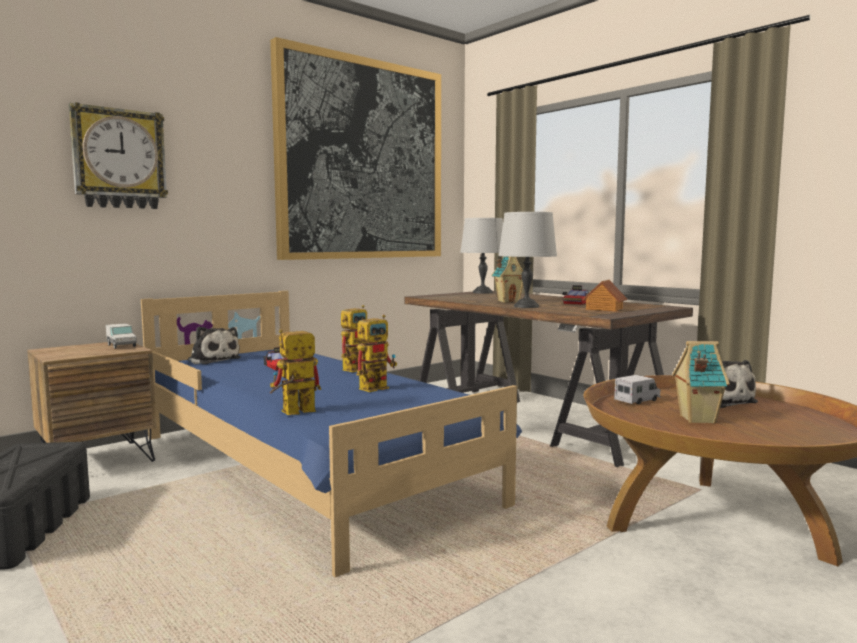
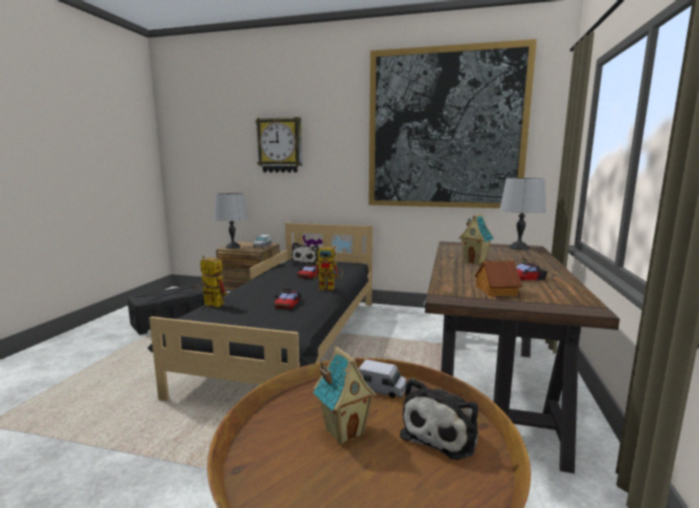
camera: 55 degrees right, 5 degrees up
(308, 467) = (292, 341): blue bed -> black bed
(377, 387) = (288, 304): toy robot -> toy car
(527, 306) = (452, 270): grey table lamp -> grey table lamp (233, 247)

